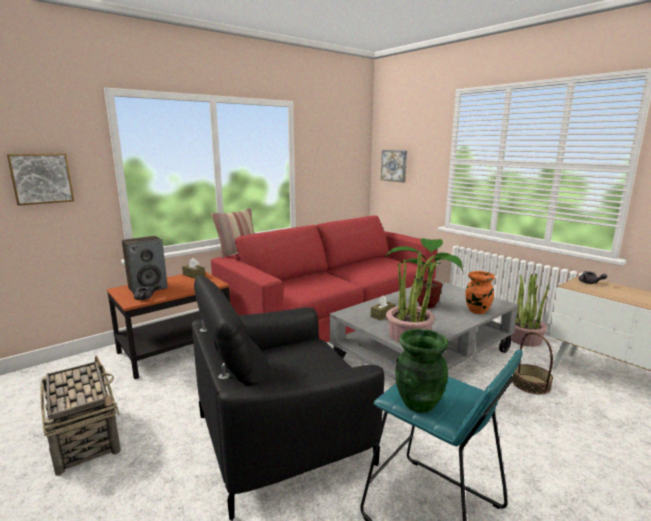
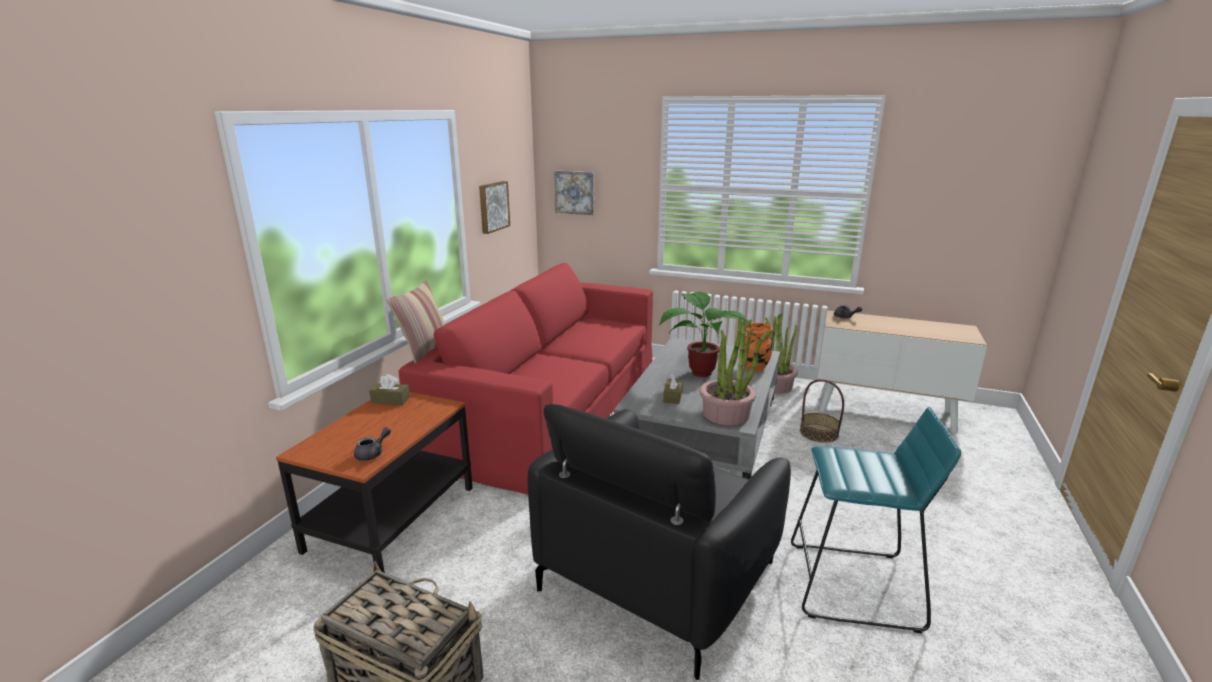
camera: 30 degrees left, 5 degrees up
(41, 178) = (137, 291): picture -> picture (493, 206)
(148, 288) = (349, 438): speaker -> none
(418, 403) = (865, 483): green vase -> none

